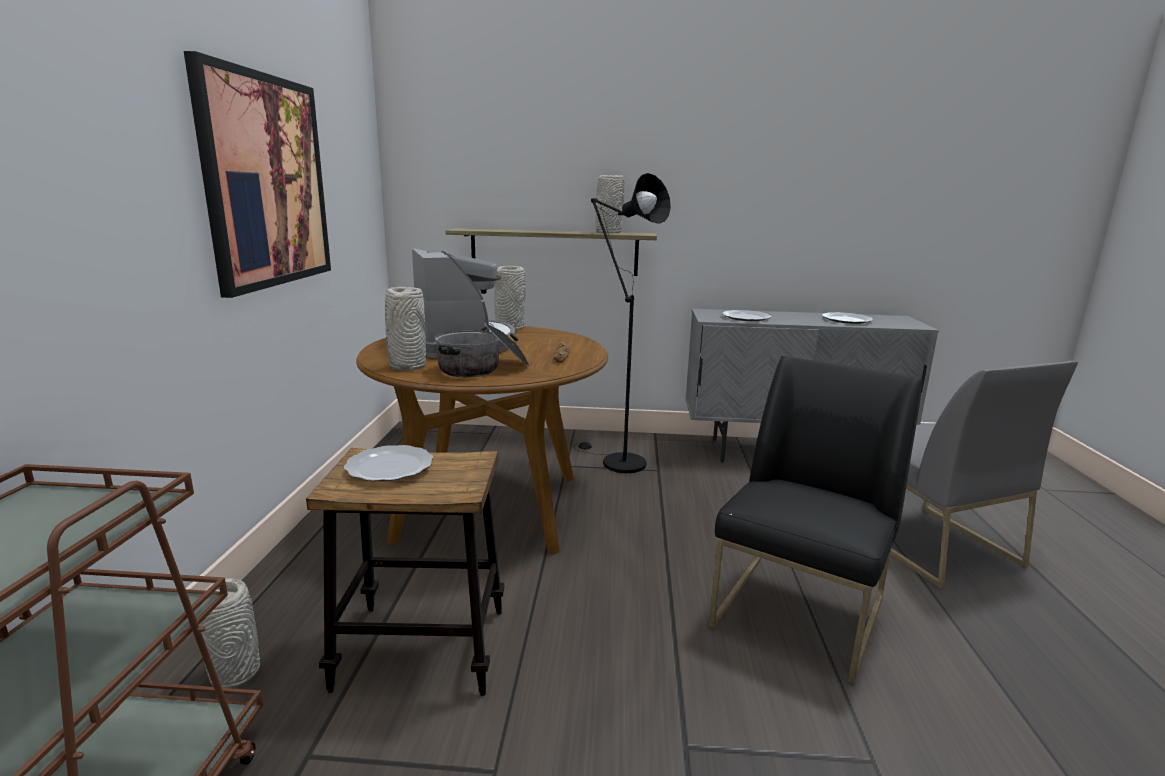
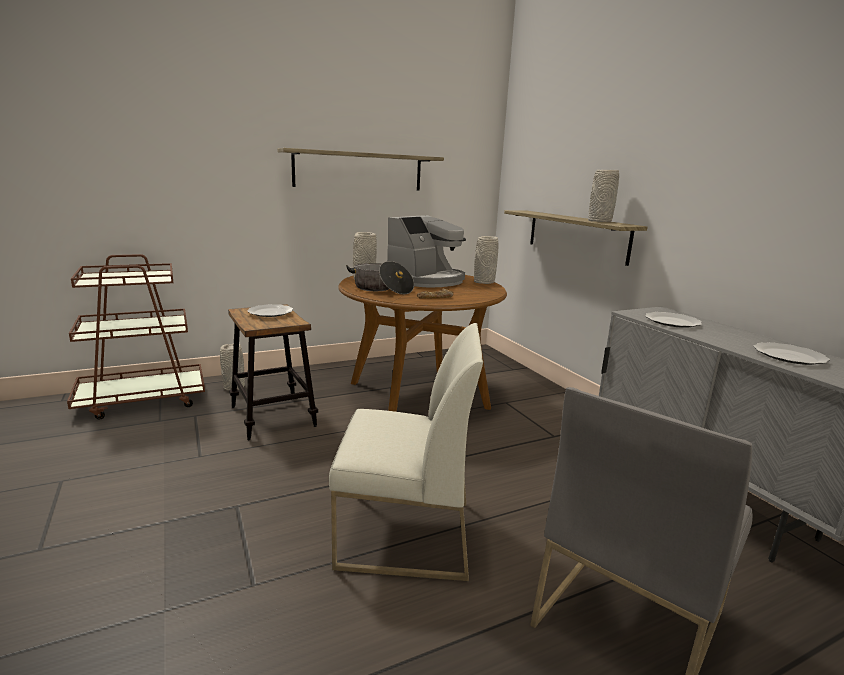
camera: 60 degrees right, 0 degrees up
(267, 182) = (359, 171): picture -> shelf
(616, 461) = (542, 417): black floor lamp -> none
(799, 613) = (404, 534): black chair -> white chair

